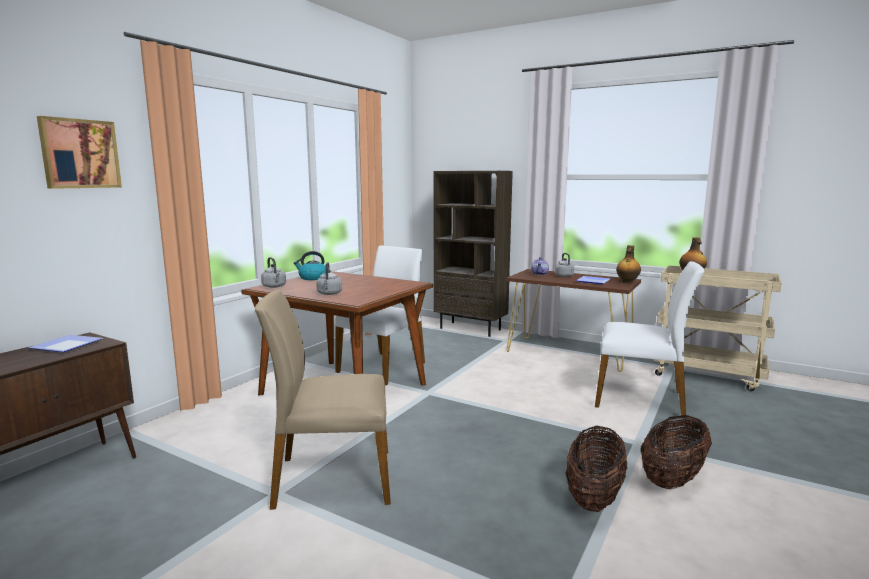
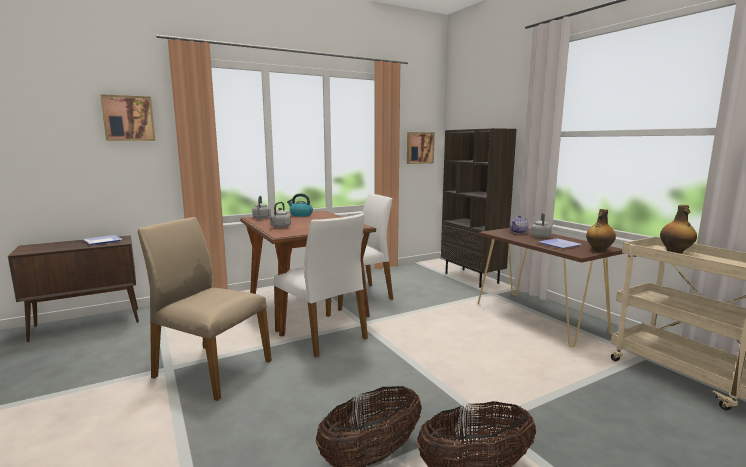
camera: 30 degrees right, 0 degrees up
(393, 190) = (419, 148): none -> picture
(640, 398) = (556, 379): white chair -> white chair (322, 334)

